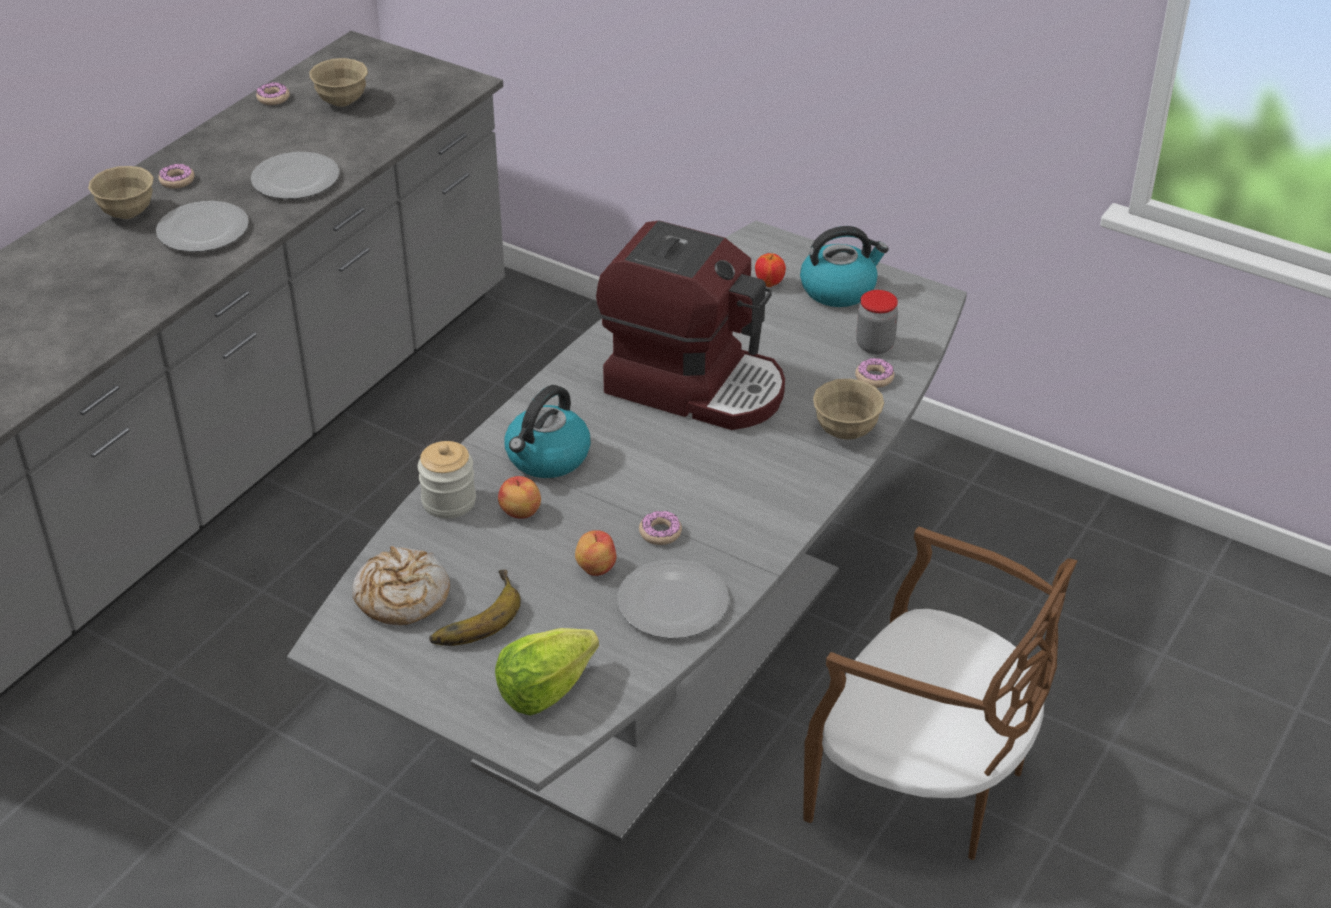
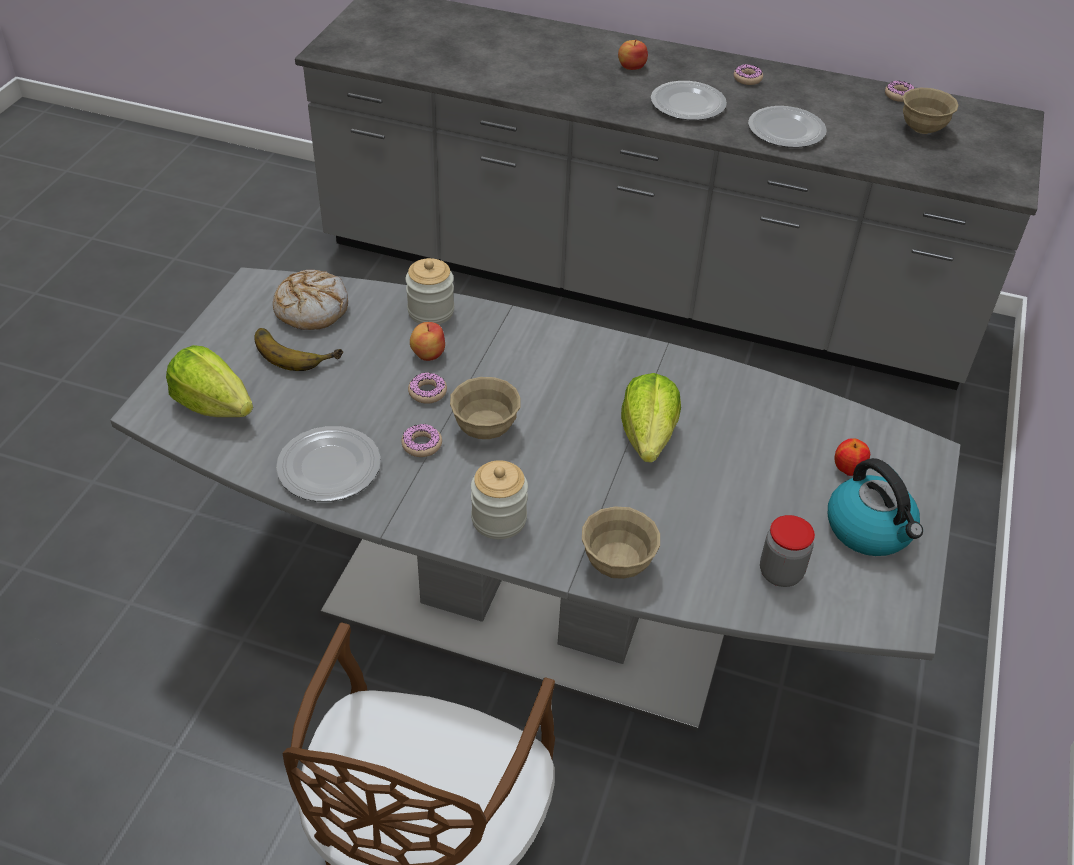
camera: 75 degrees right, 5 degrees up
(127, 213) = (691, 68): beige bowl -> beige bowl (485, 429)
(547, 458) = (504, 357): kettle -> none
(595, 567) = (367, 410): apple -> apple (631, 66)
(695, 384) = (648, 437): coffee machine -> lettuce
(776, 494) = (499, 519): none -> jar
(874, 378) = (720, 578): donut -> donut (427, 392)

